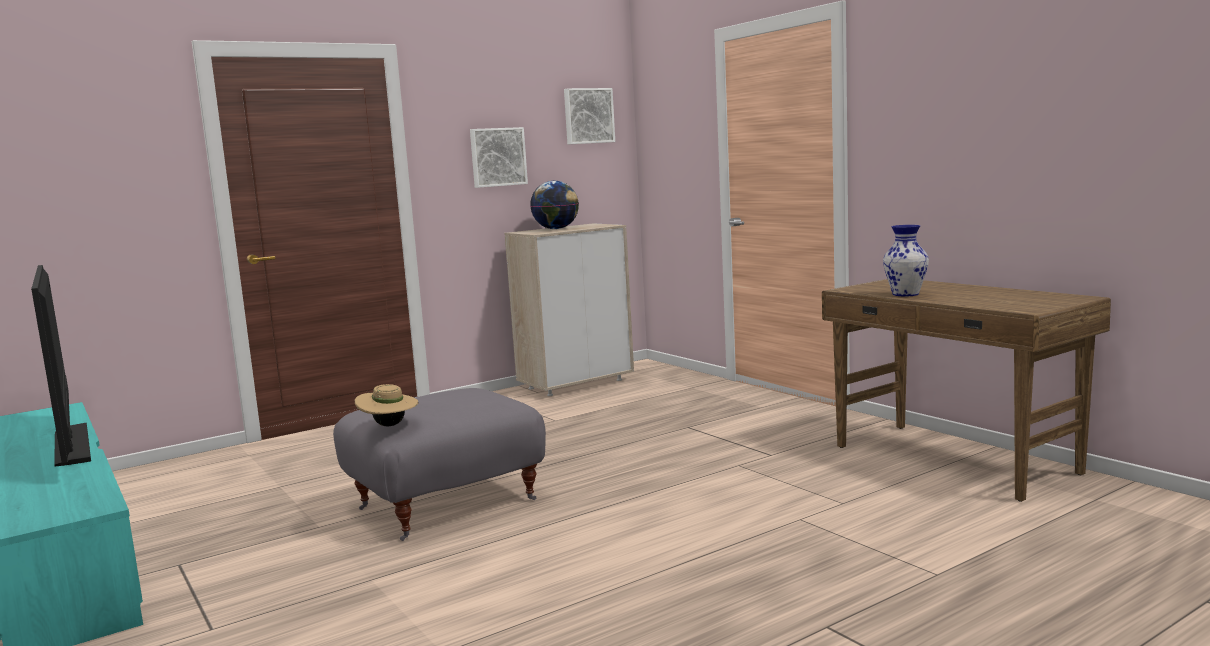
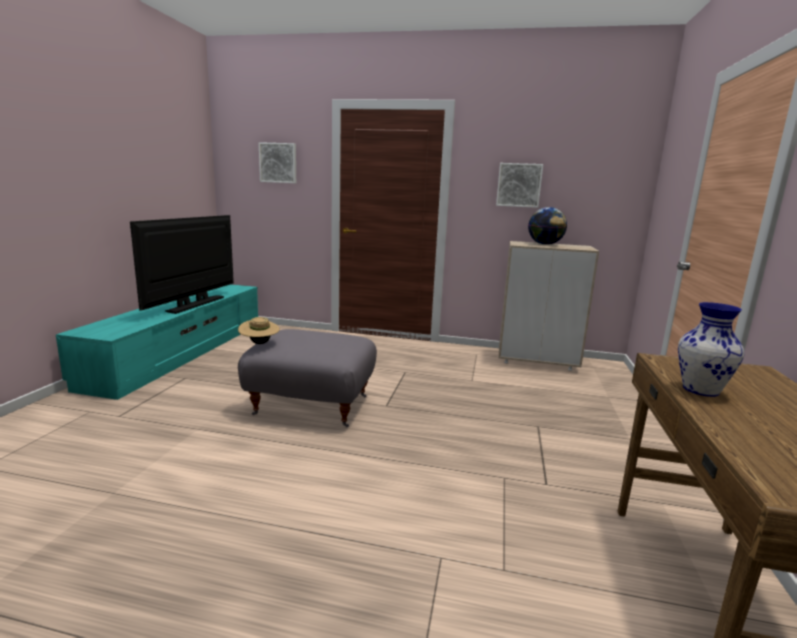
camera: 45 degrees right, 5 degrees up
(588, 116) = (609, 158): picture -> picture (278, 163)

